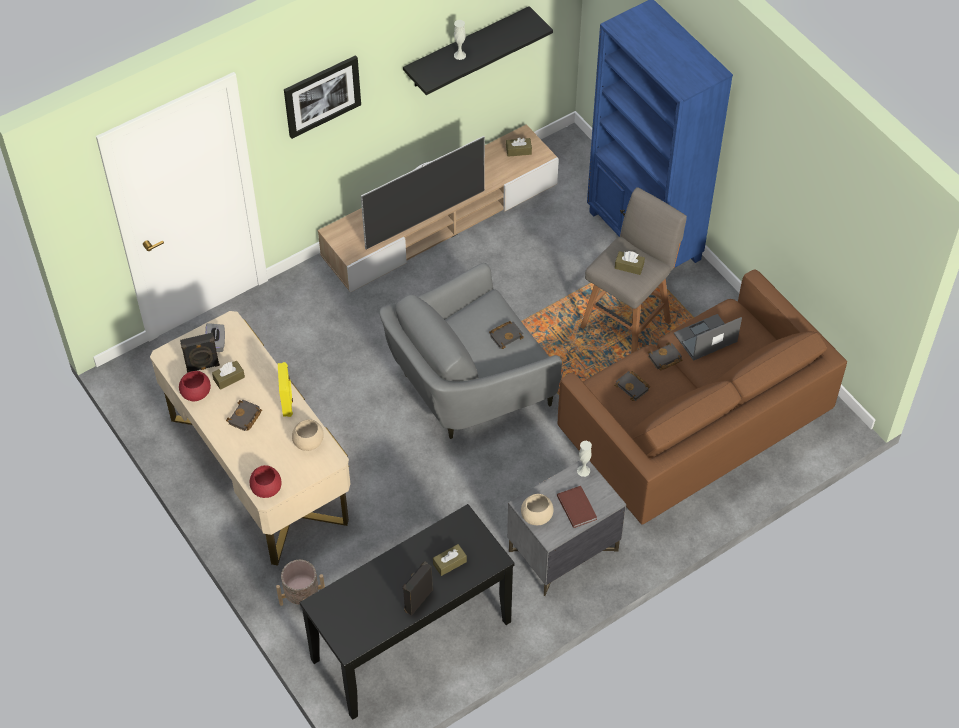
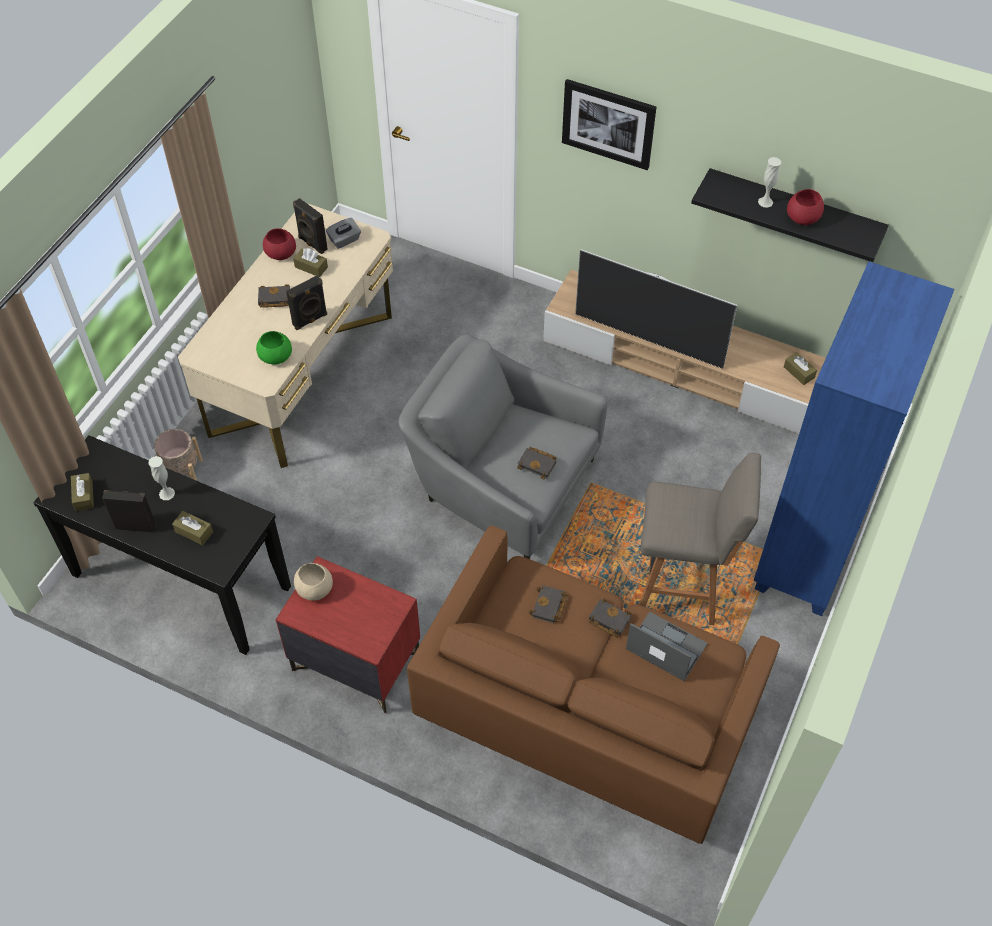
camera: 60 degrees right, 0 degrees up
(266, 487) = (205, 351): red bowl -> red bowl (803, 217)
(287, 402) = (310, 320): yellow speaker -> black speaker
(309, 441) = (276, 356): beige bowl -> green bowl
(563, 551) = (355, 661): grey nightstand -> red nightstand
(577, 507) = (346, 620): brown book -> none
(583, 470) = (396, 605): white vase -> white vase (167, 493)
(629, 266) = (682, 516): brown tissue box -> brown tissue box (84, 496)

